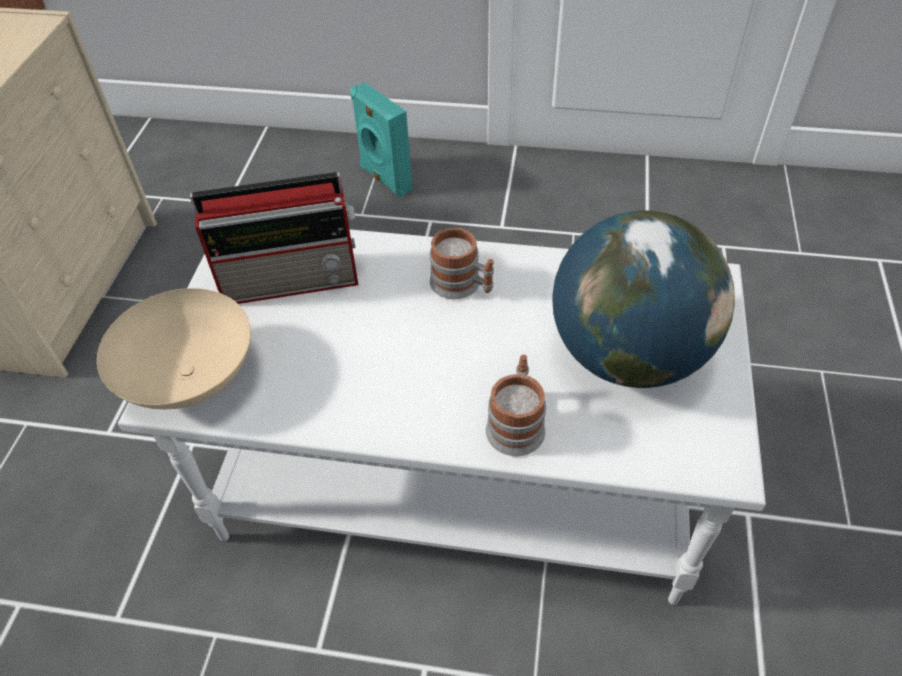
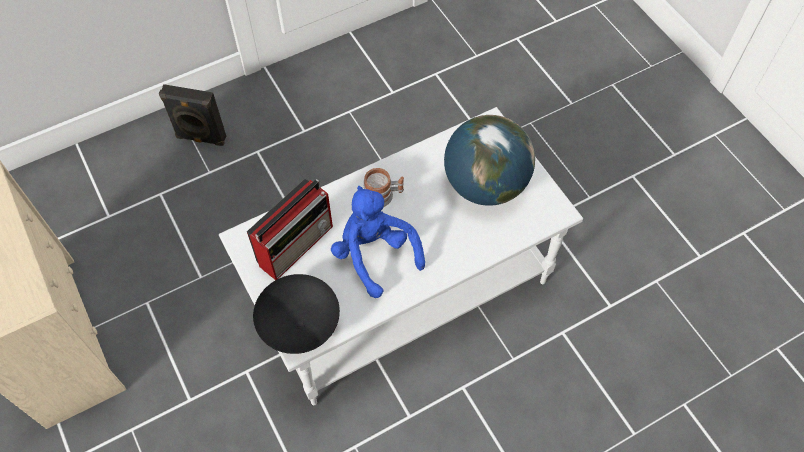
camera: 40 degrees left, 10 degrees up
(188, 378) = (299, 326): beige bowl -> black bowl
(376, 351) = (375, 255): none -> blue plush toy
(384, 179) = (200, 138): turquoise speaker -> black speaker
(516, 423) = (465, 247): mug -> none

